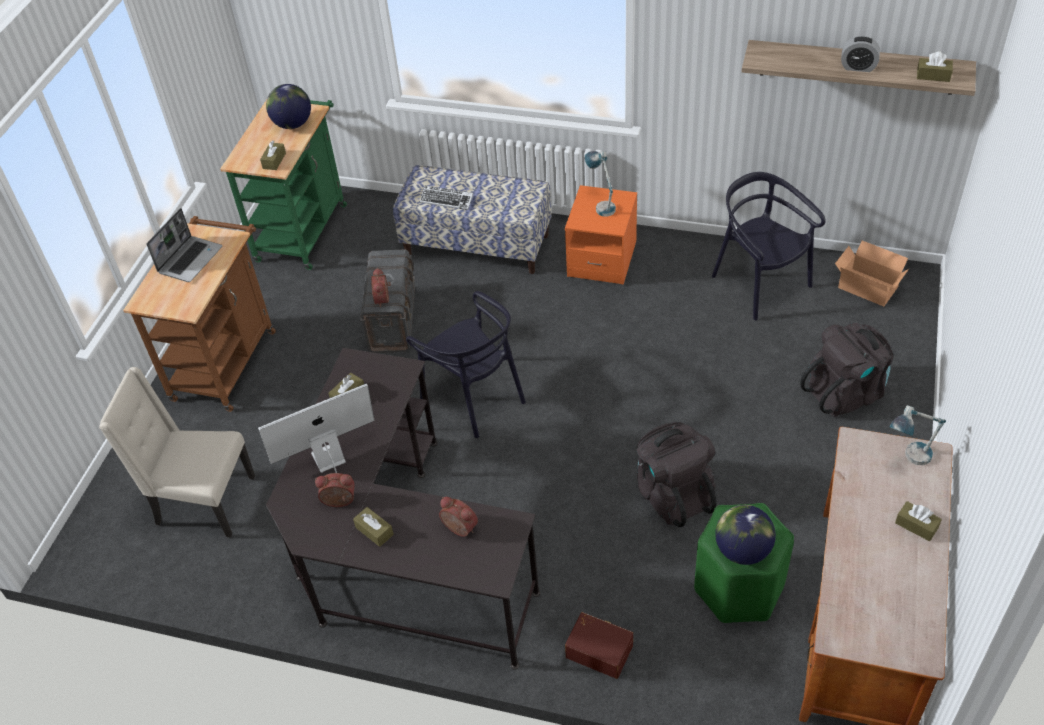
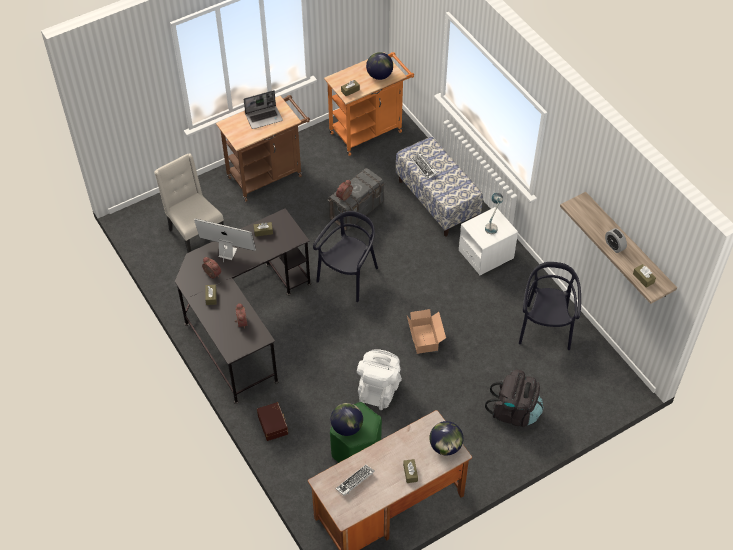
camera: 40 degrees right, 5 degrees up
(303, 228) = (369, 130): green cart -> orange cart
(474, 398) = (348, 276): black chair -> black chair turned 150 degrees counterclockwise
(602, 259) = (486, 254): orange nightstand -> white nightstand
(672, 494) = (379, 389): black backpack -> white backpack
(867, 285) = (598, 372): cardboard box -> cardboard box (425, 338)
(871, 597) = (355, 481): none -> keyboard
(908, 458) = (445, 446): table lamp -> globe

